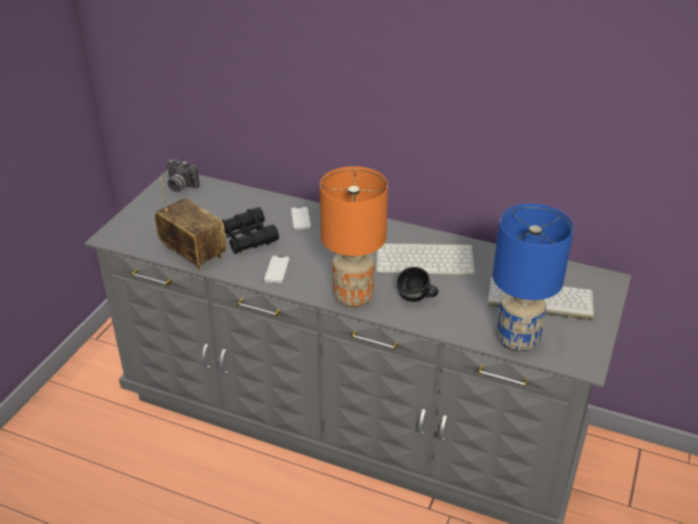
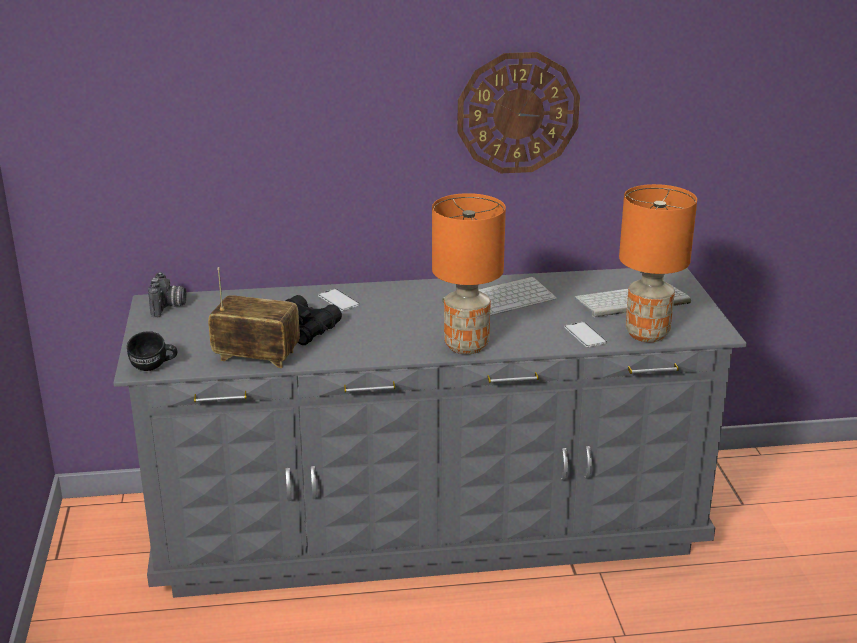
camera: 30 degrees left, 10 degrees down
(180, 186) = (169, 307): camera -> camera turned 90 degrees counterclockwise
(277, 270) = (364, 346): phone -> phone (585, 335)
(416, 299) = (526, 330): black mug -> black mug (154, 368)
(480, 95) = (518, 113): none -> wall clock
(517, 341) = (647, 334): blue table lamp -> orange table lamp

